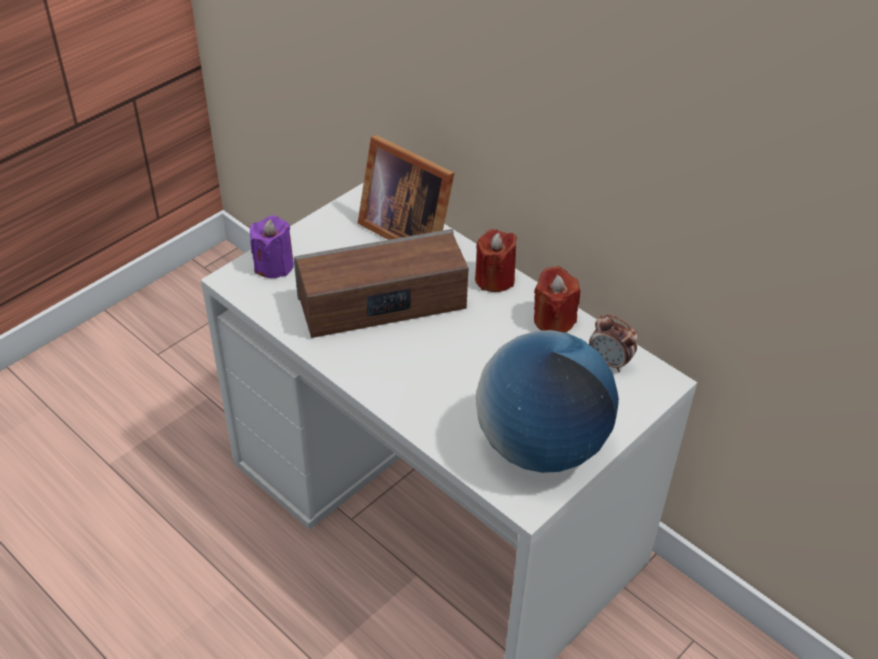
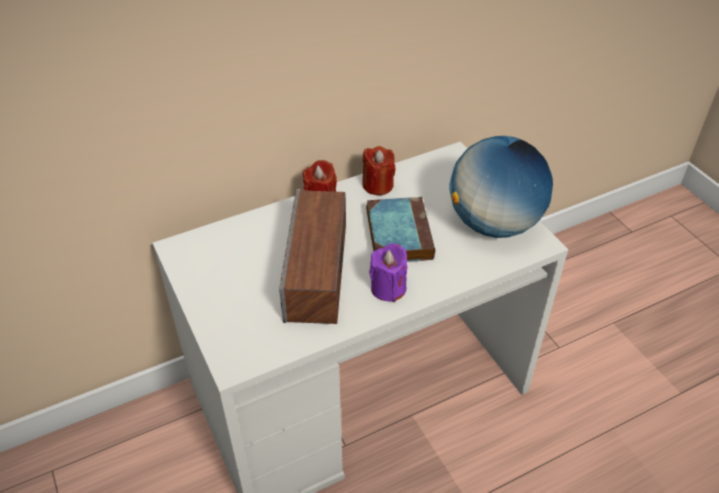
camera: 70 degrees left, 0 degrees up
(274, 265) = (231, 331): purple candle -> purple candle (388, 288)
(406, 230) = (236, 237): picture frame -> none
(474, 357) = (398, 234): none -> book
(610, 362) = (429, 171): alarm clock -> none

